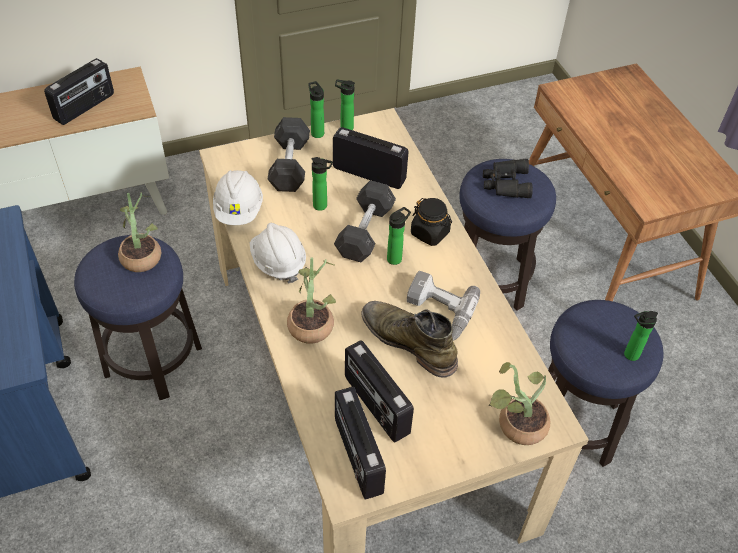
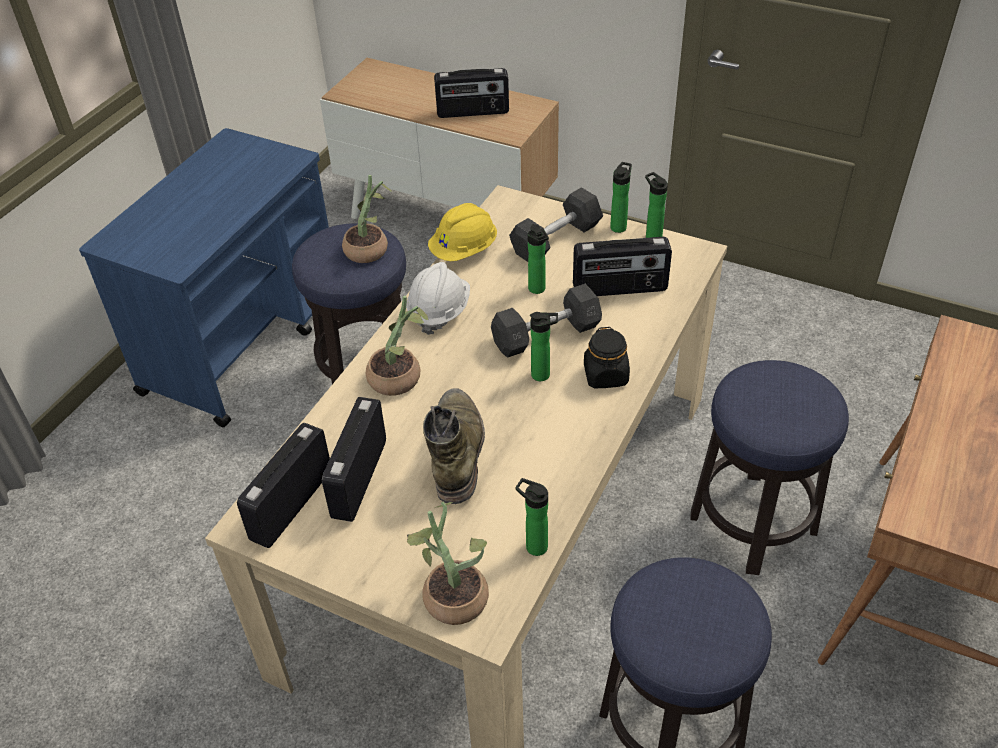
camera: 50 degrees right, 5 degrees down
(239, 210) = (464, 250): white hard hat -> yellow hard hat
(369, 173) = (620, 289): radio -> radio turned 105 degrees clockwise
(438, 311) = (518, 446): power drill -> none
(505, 183) = (780, 394): black binoculars -> none
(629, 355) = (690, 649): bottle -> bottle (533, 545)

